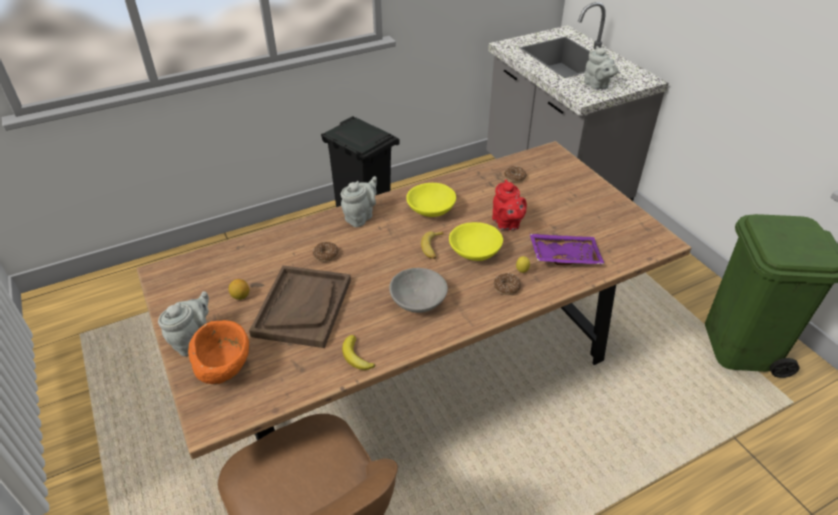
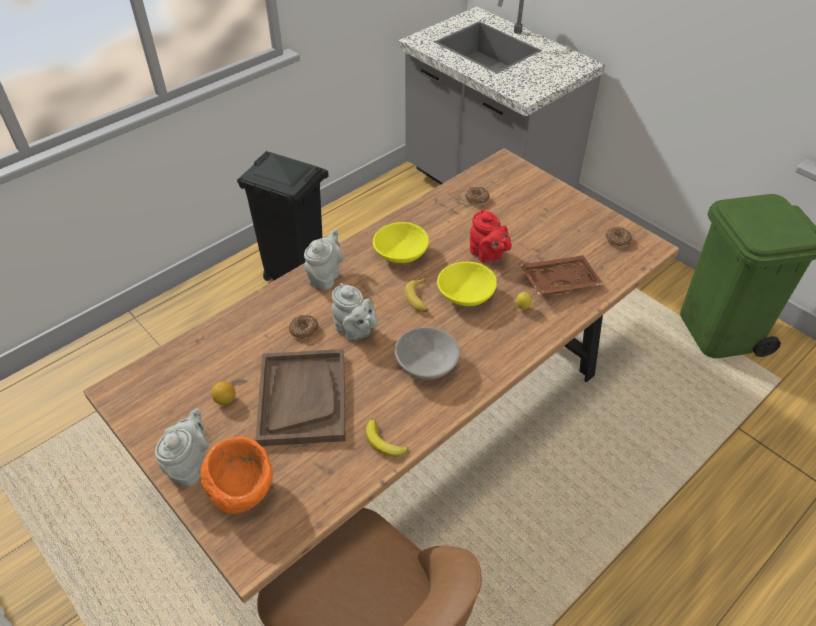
camera: 15 degrees left, 5 degrees up
(506, 287) = (512, 329): donut -> donut (617, 240)
(564, 255) = (559, 281): purple tray -> brown tray
(597, 85) = (534, 78): grey teapot -> grey teapot (355, 331)

